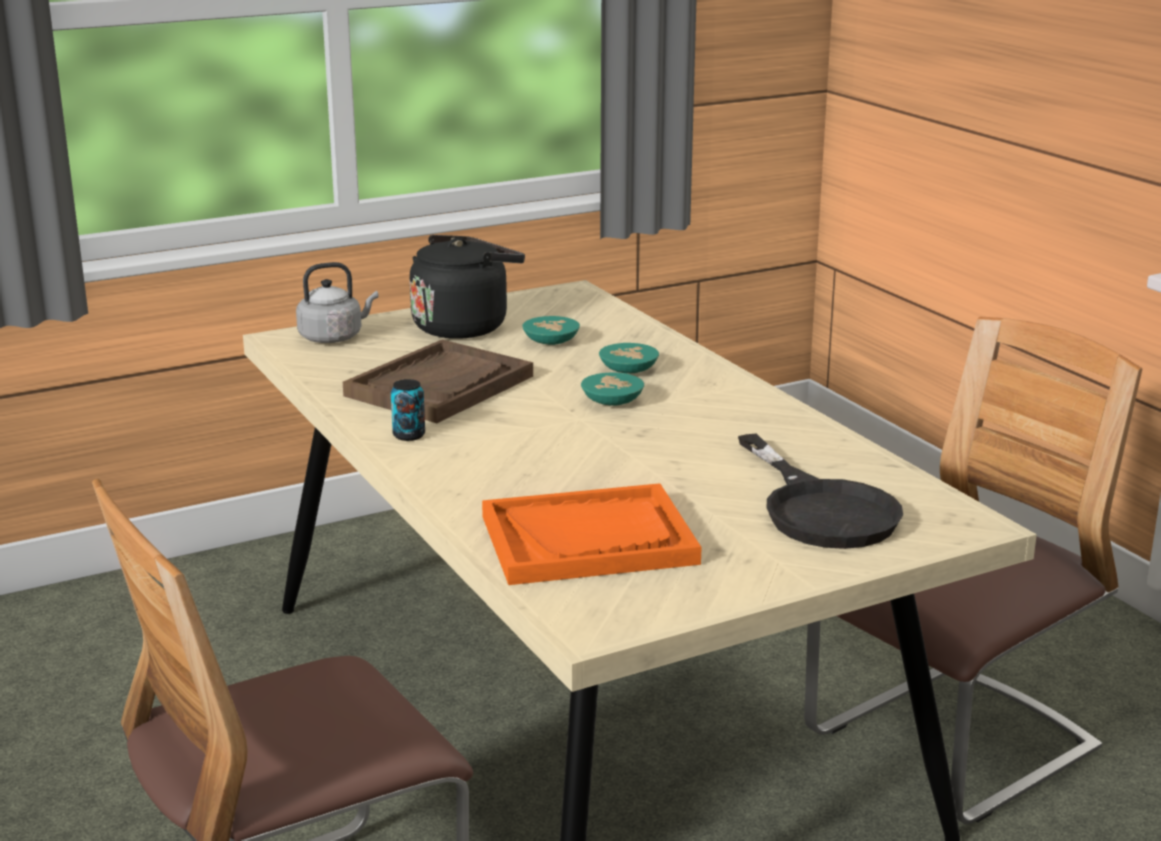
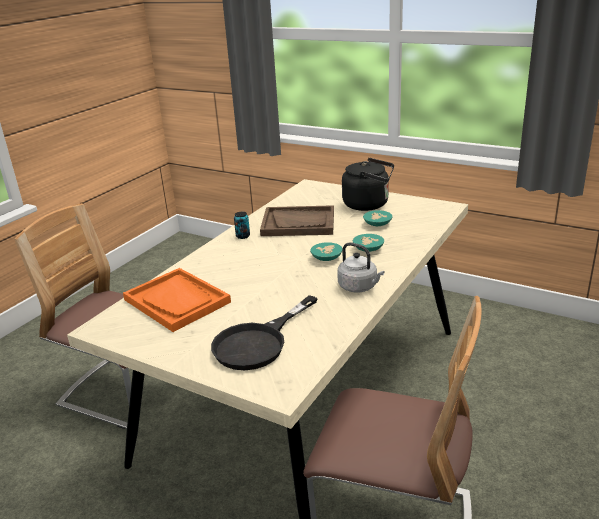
camera: 60 degrees right, 5 degrees up
(334, 337) = (322, 191): grey kettle -> grey kettle (359, 287)

